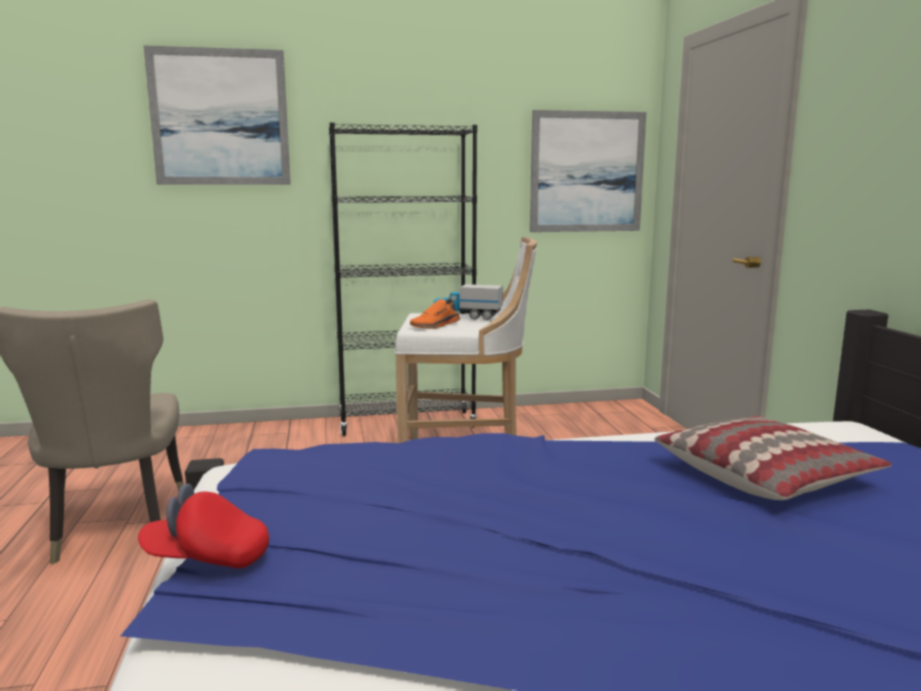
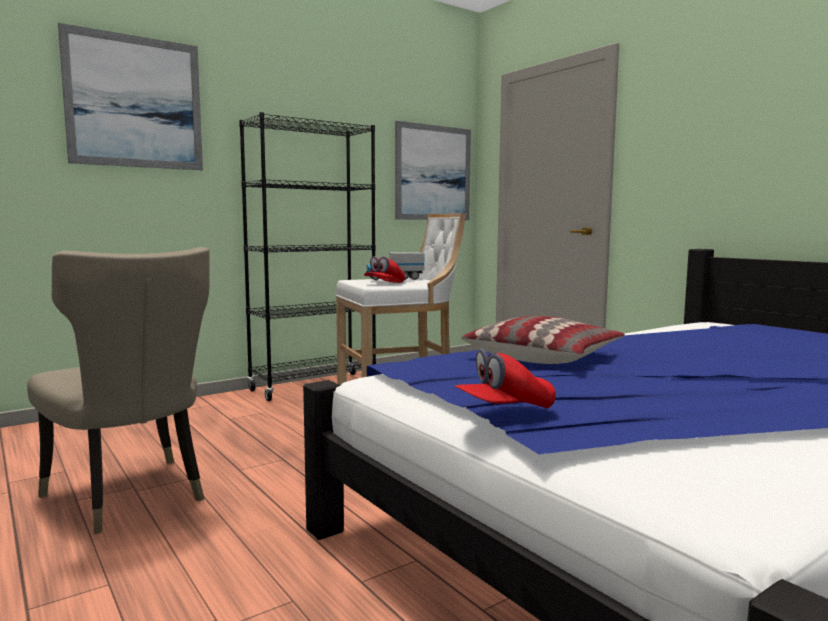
camera: 25 degrees left, 5 degrees down
(436, 326) = (384, 284): orange shoe -> red cap
(765, 476) = (726, 340): pillow -> pillow (543, 356)

